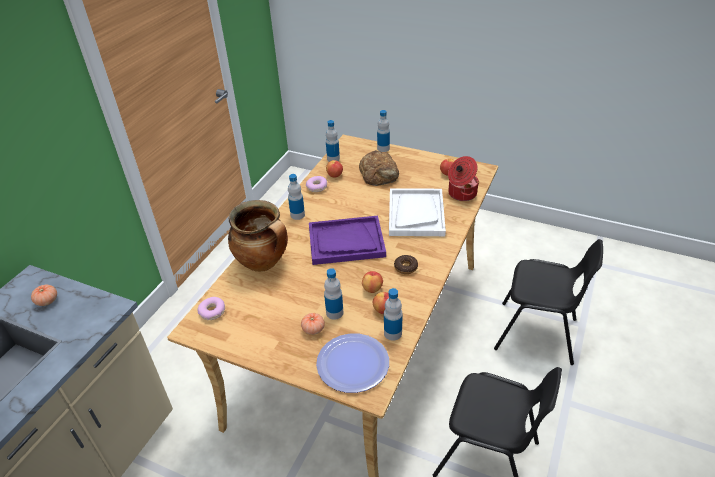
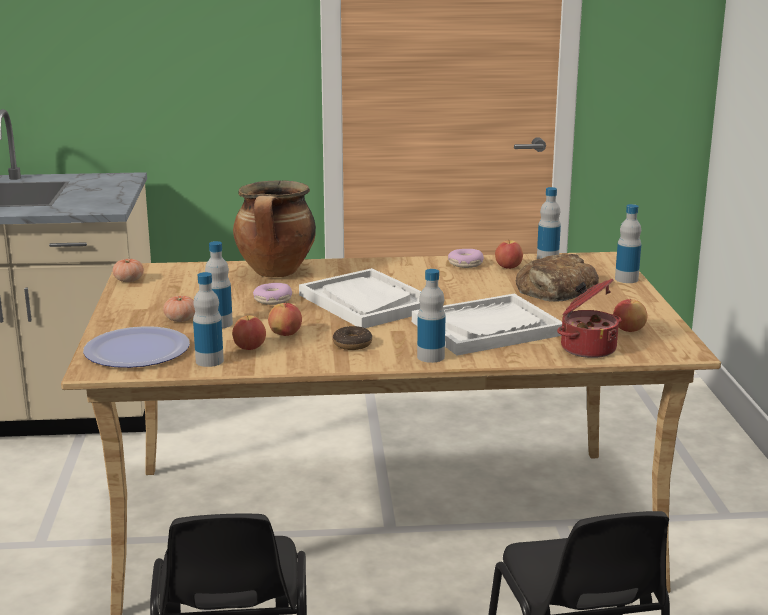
camera: 60 degrees right, 20 degrees down
(47, 301) = (100, 188): tomato -> tomato (129, 280)
(212, 312) = (169, 271): donut -> donut (273, 300)
(297, 215) = (390, 267): bottle -> bottle (430, 357)
(346, 242) = (366, 302): purple tray -> white tray

